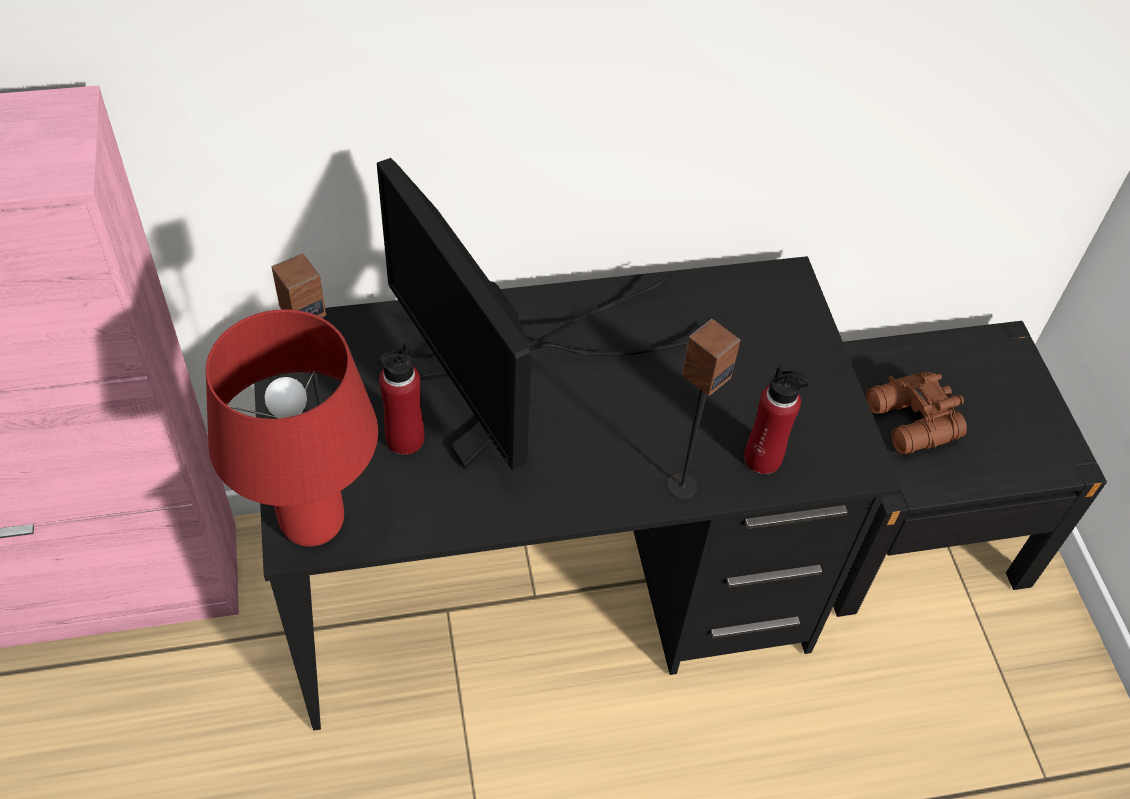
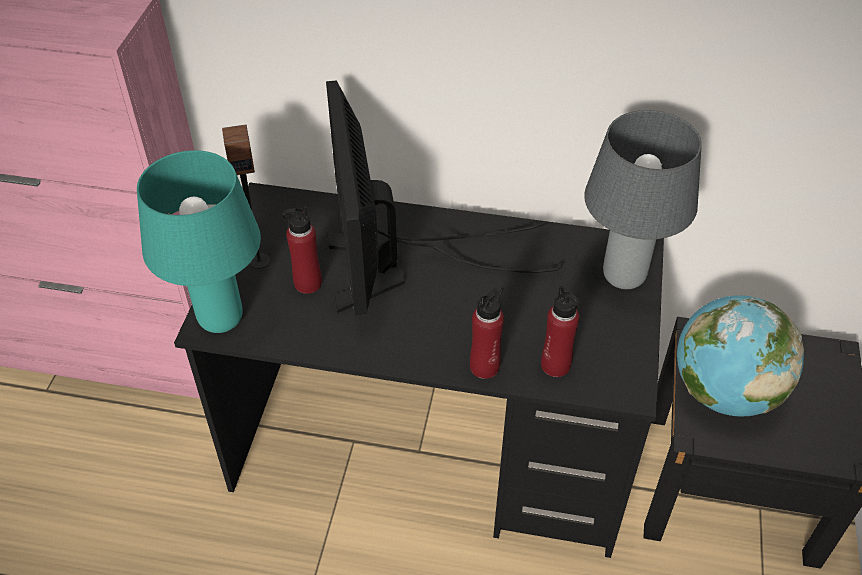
camera: 25 degrees right, 5 degrees down
(313, 522) = (221, 318): red table lamp -> turquoise table lamp
(681, 485) = (484, 366): speaker -> red bottle
(785, 321) = (622, 276): none -> grey table lamp
(910, 423) = (724, 391): brown binoculars -> globe

